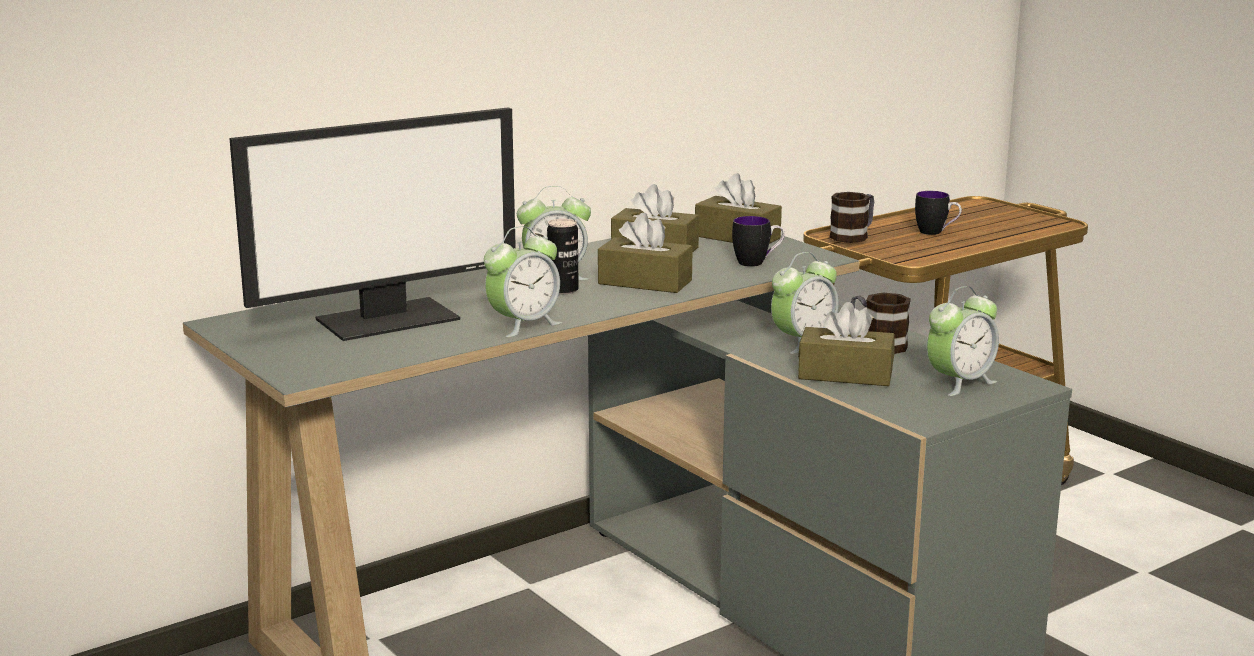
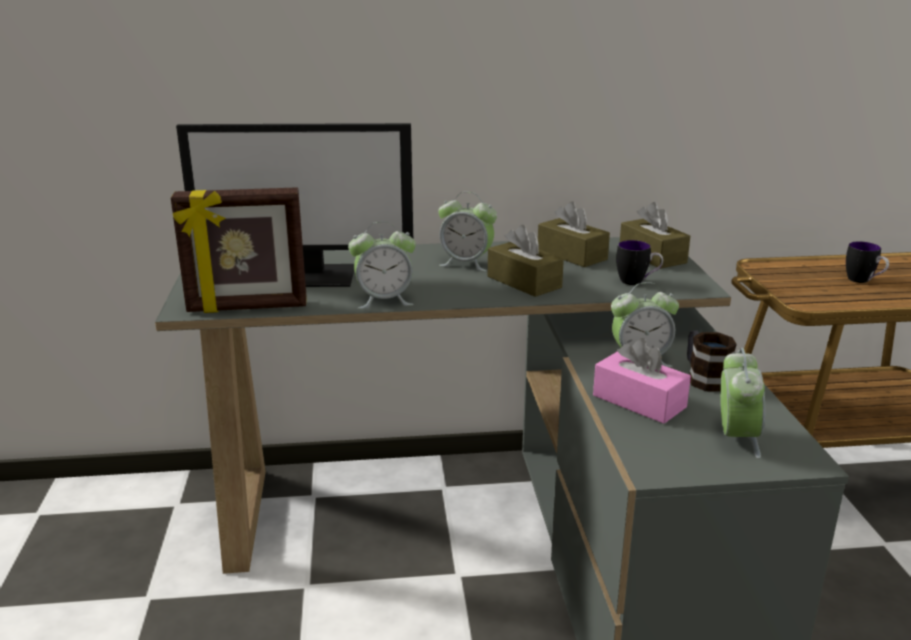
camera: 30 degrees right, 5 degrees up
(376, 360) = (247, 308): none -> picture frame
(563, 290) = (455, 276): can -> none
(845, 374) = (639, 401): brown tissue box -> pink tissue box
(854, 236) = (778, 271): mug -> none
(959, 383) = (736, 438): alarm clock -> alarm clock turned 75 degrees counterclockwise

